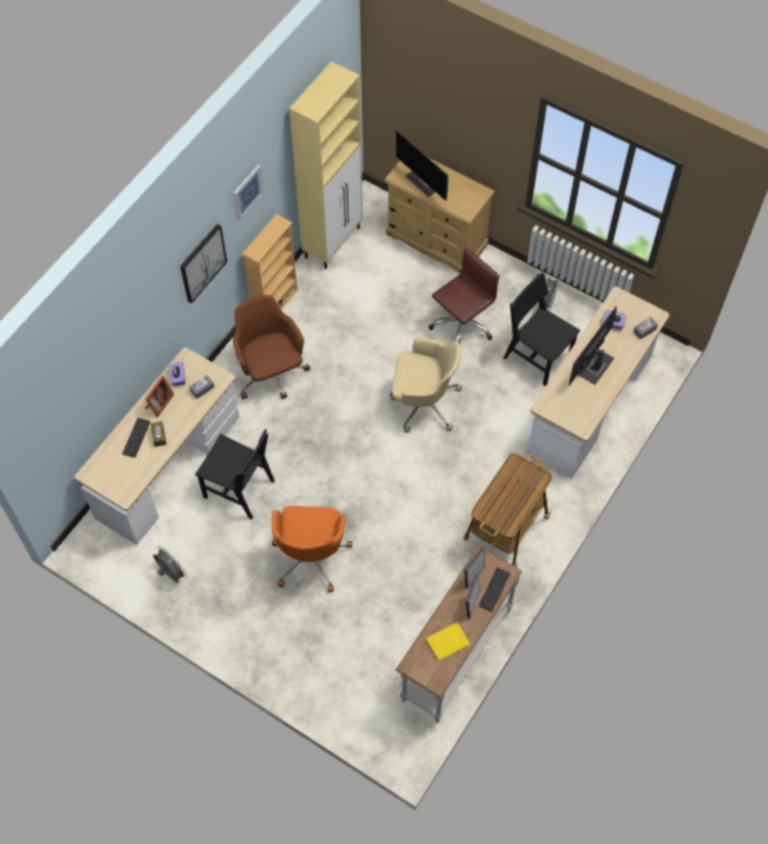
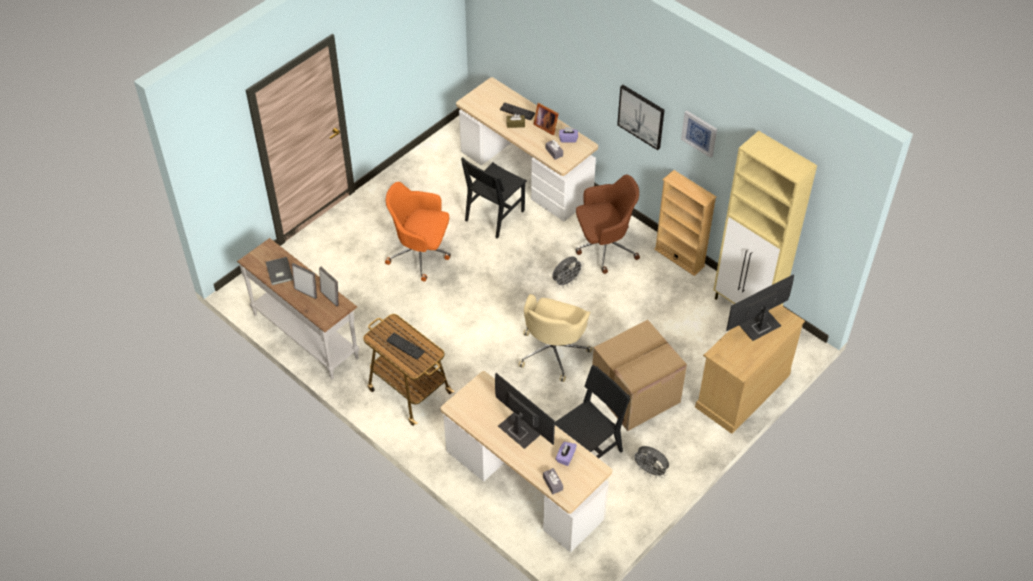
camera: 100 degrees right, 10 degrees down
(171, 574) = (430, 169): grey fan -> grey fan (566, 281)
(449, 642) = (278, 272): yellow book -> grey book
(462, 325) = (635, 395): brown office chair -> cardboard box
(494, 589) = (313, 309): keyboard -> keyboard (405, 346)

